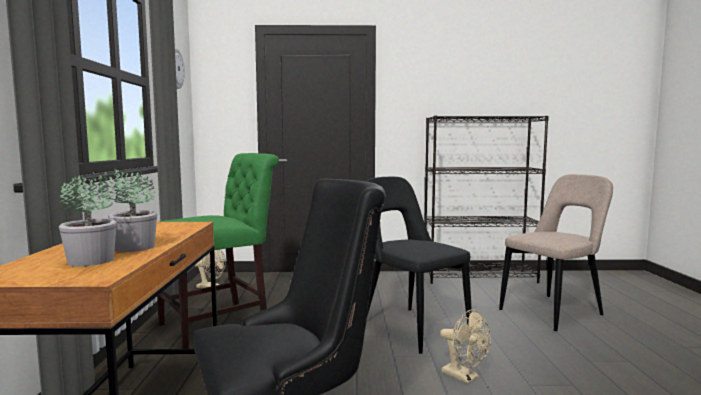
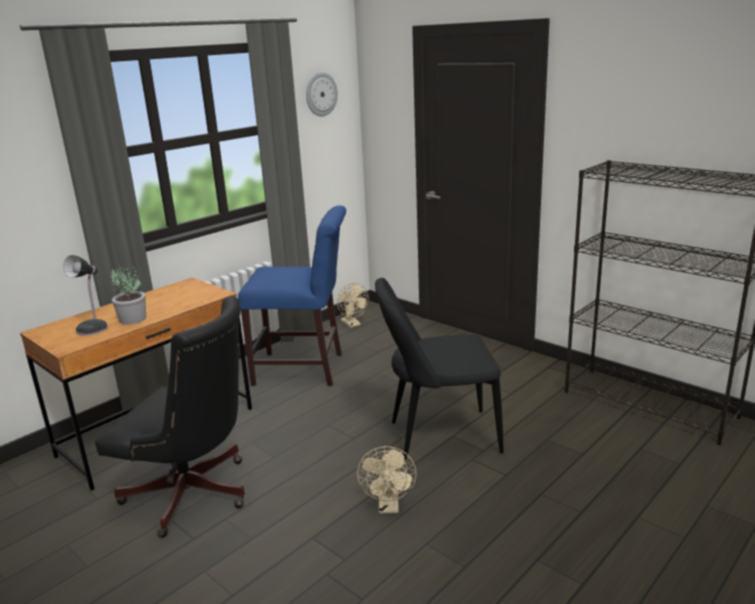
camera: 45 degrees right, 15 degrees up
(92, 260) = (93, 328): potted plant -> table lamp
(220, 324) = (304, 369): green chair -> blue chair
(411, 327) = (438, 437): black chair -> black chair turned 105 degrees counterclockwise
(554, 312) = (638, 491): beige chair -> none

